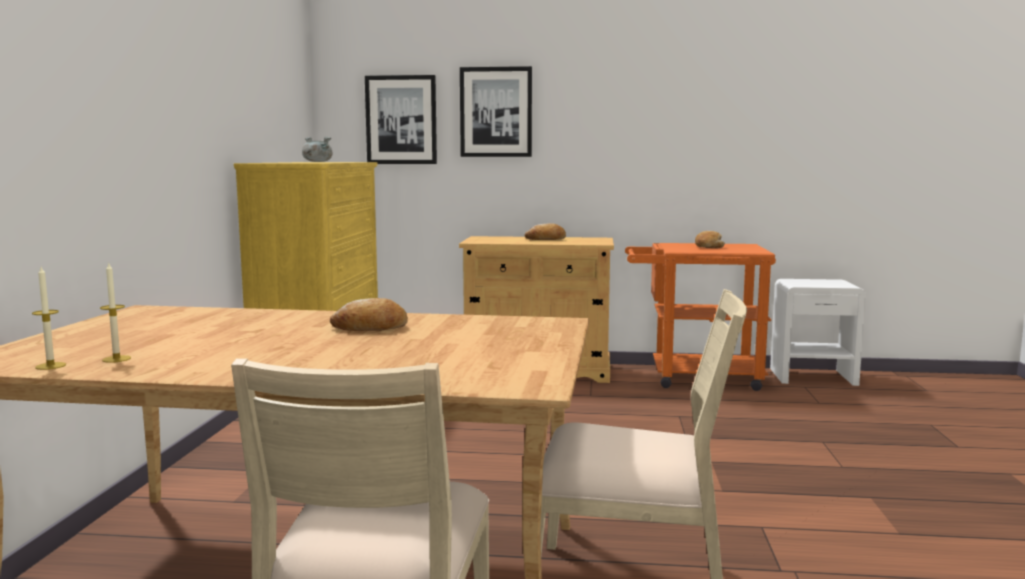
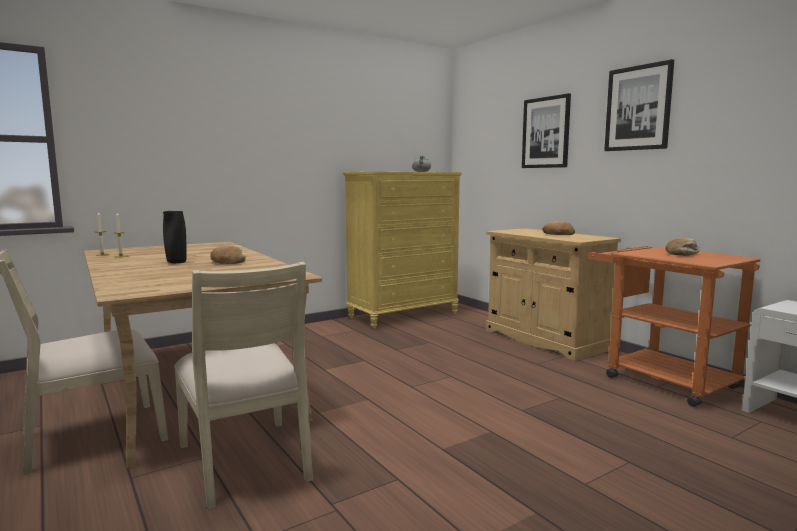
camera: 50 degrees right, 0 degrees up
(301, 344) = (176, 262): none -> black vase
(401, 120) = (492, 142): picture -> picture (638, 108)

